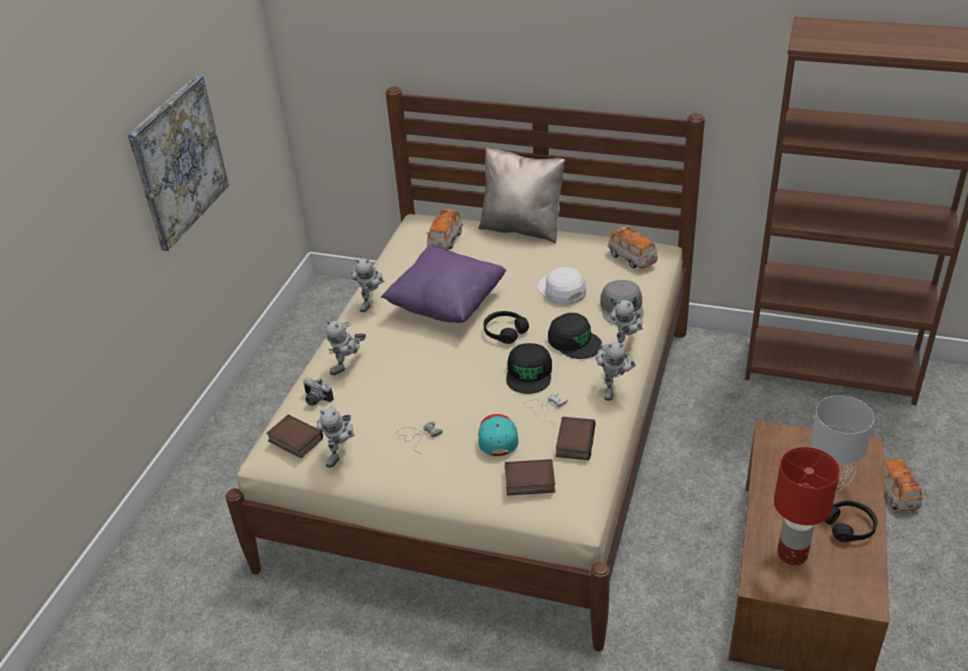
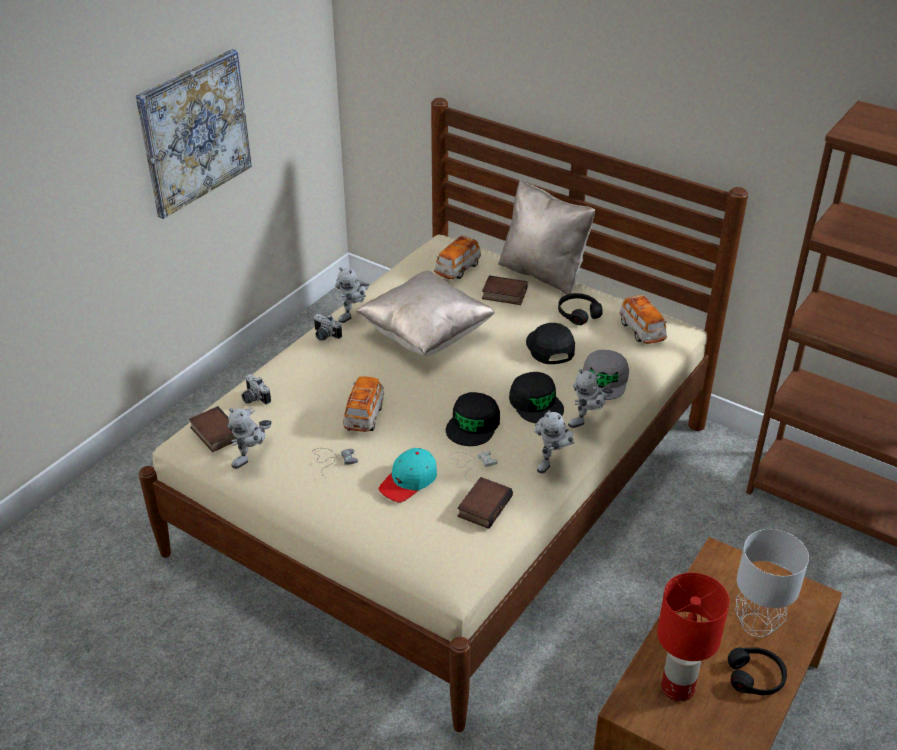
camera: 15 degrees right, 0 degrees up
(349, 366) = (301, 374): toy robot -> none
(353, 327) = (324, 336): none -> camera
(446, 305) = (426, 335): purple pillow -> beige pillow
(497, 437) = (409, 481): turquoise cap -> turquoise cap turned 150 degrees counterclockwise
(504, 331) = (470, 376): black headphones -> black headphones (578, 313)
(529, 482) = (418, 535): book -> book (503, 295)
(561, 290) = (550, 347): white cap -> black cap
(896, 494) = (859, 661): toy car -> toy car (364, 416)

